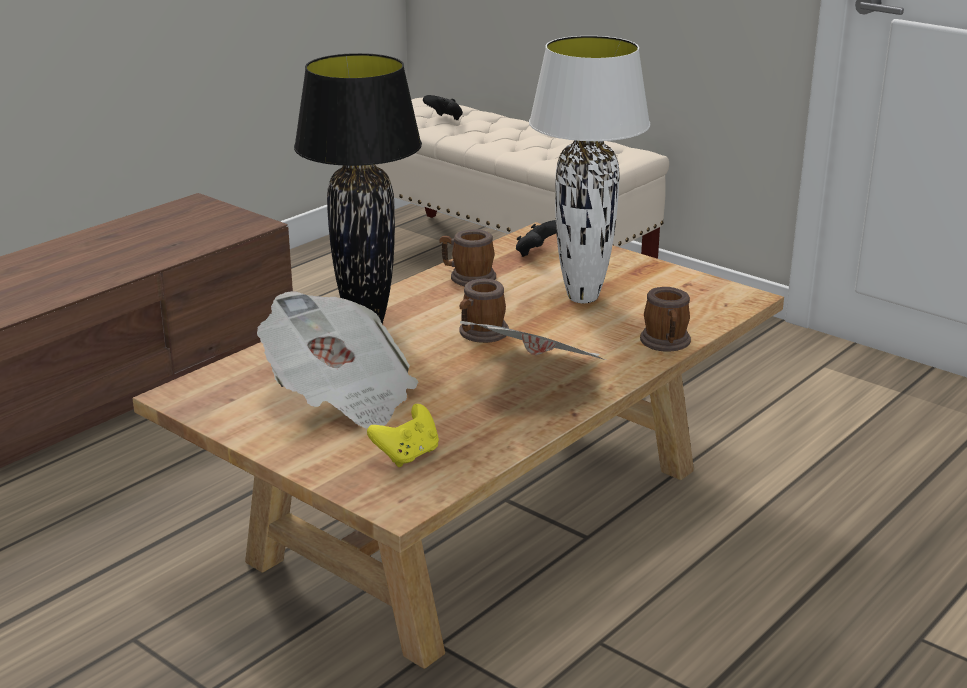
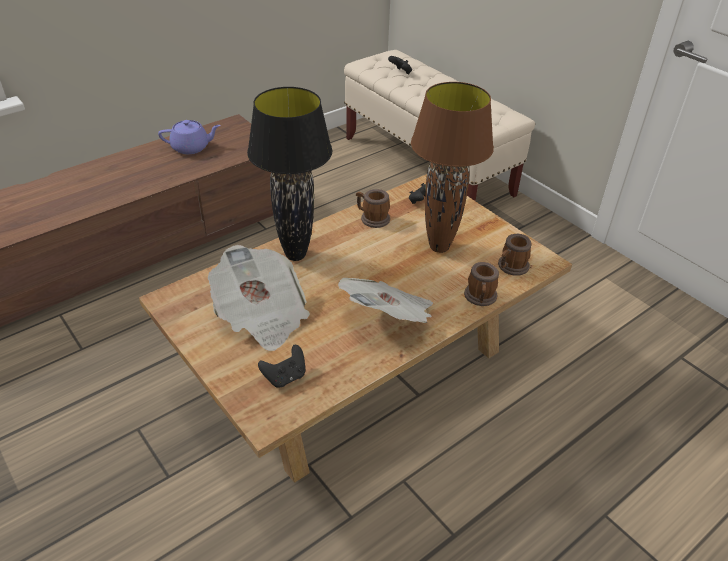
camera: 10 degrees right, 15 degrees up
(137, 236) = (191, 147): none -> purple teapot
(407, 455) = (285, 377): yellow game controller -> black game controller
(480, 334) = (364, 272): mug -> mug (511, 267)
(582, 297) = (439, 246): white table lamp -> brown table lamp

